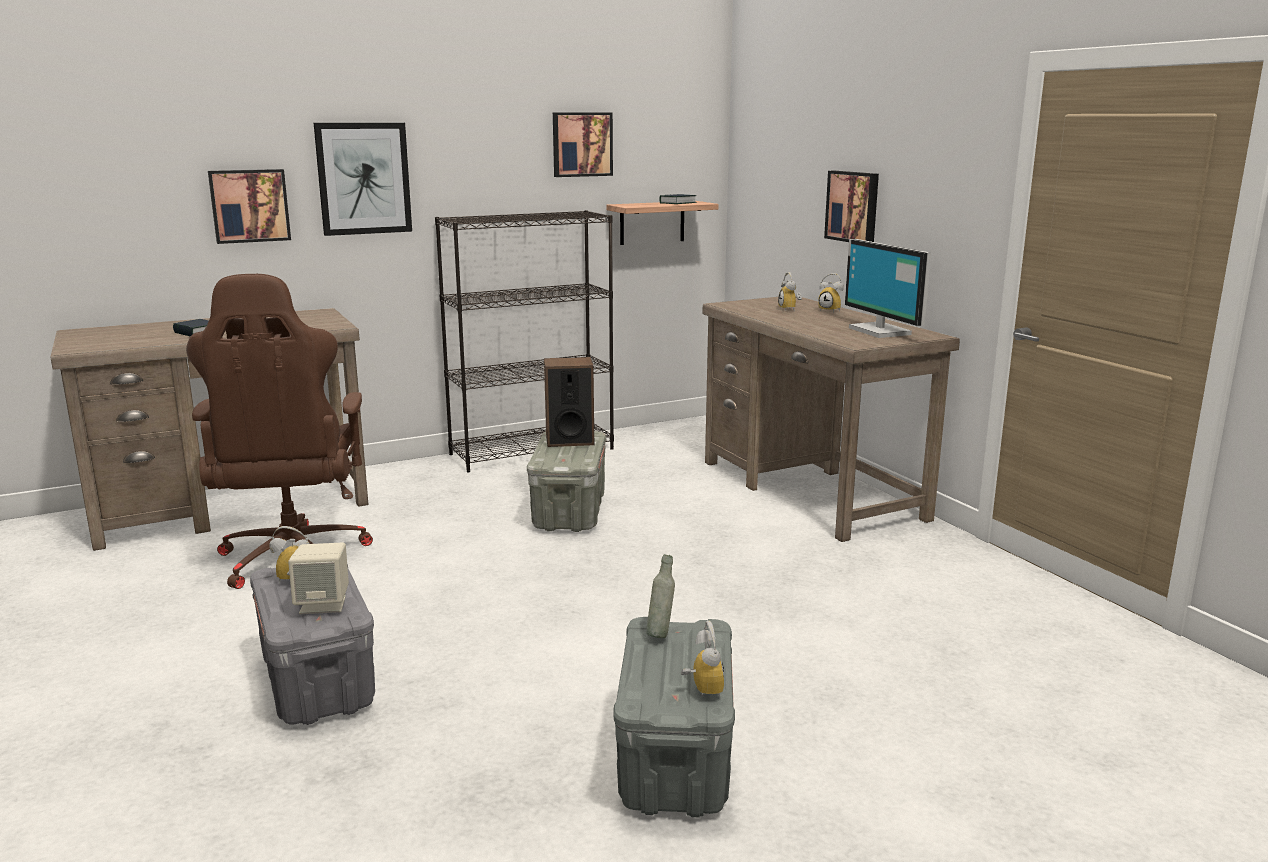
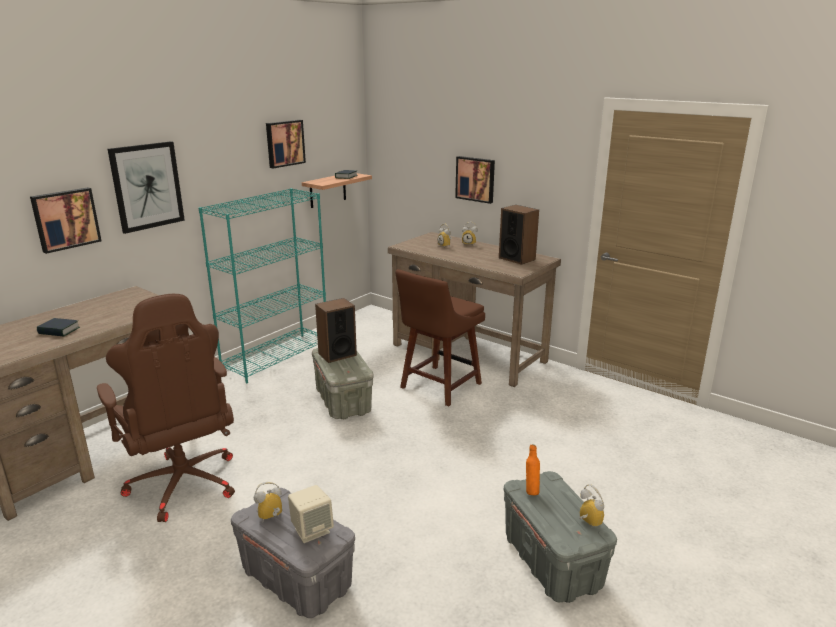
camera: 25 degrees left, 5 degrees up
(532, 451) = (276, 357): black bookcase -> turquoise bookcase
(660, 633) = (531, 491): grey bottle -> orange bottle
(721, 520) = (438, 386): none -> brown stool
(881, 331) = (517, 258): monitor -> speaker

